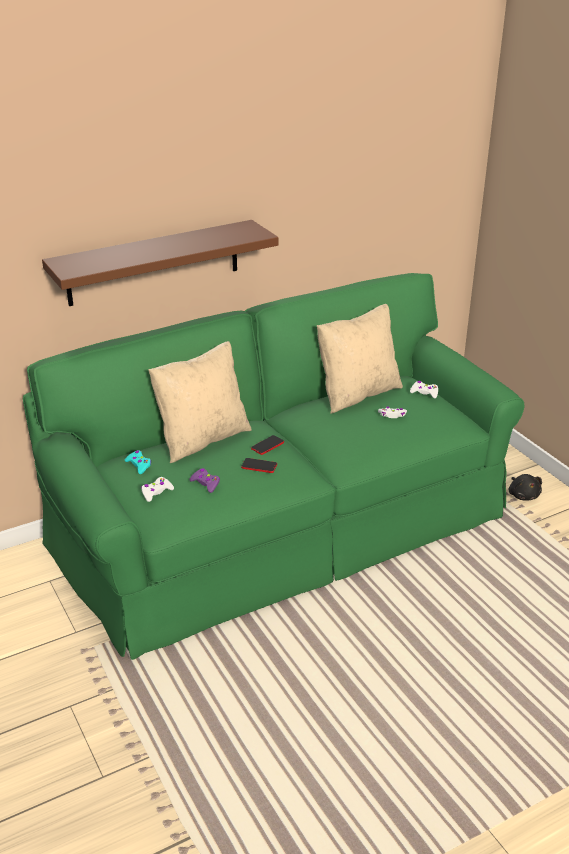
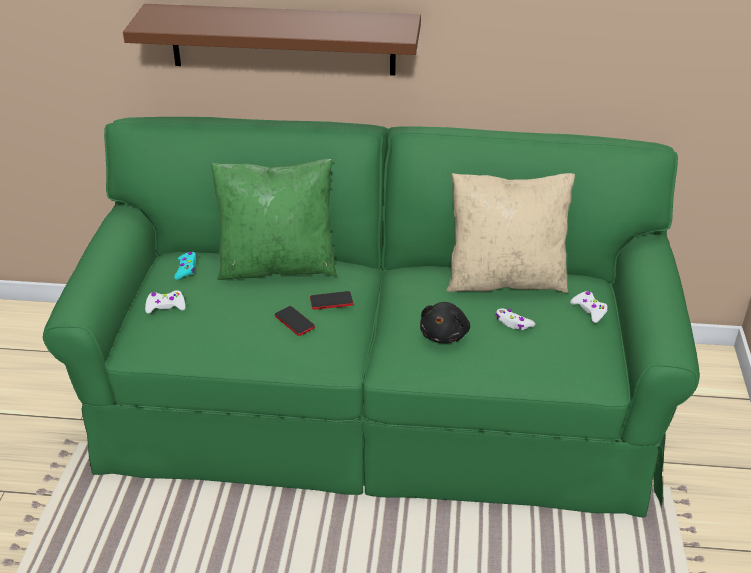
camera: 35 degrees right, 5 degrees up
(202, 439) = (278, 265): beige pillow -> green pillow
(205, 483) = (220, 317): purple game controller -> none
(523, 495) = (706, 502): black plush toy -> black plush toy (445, 334)

